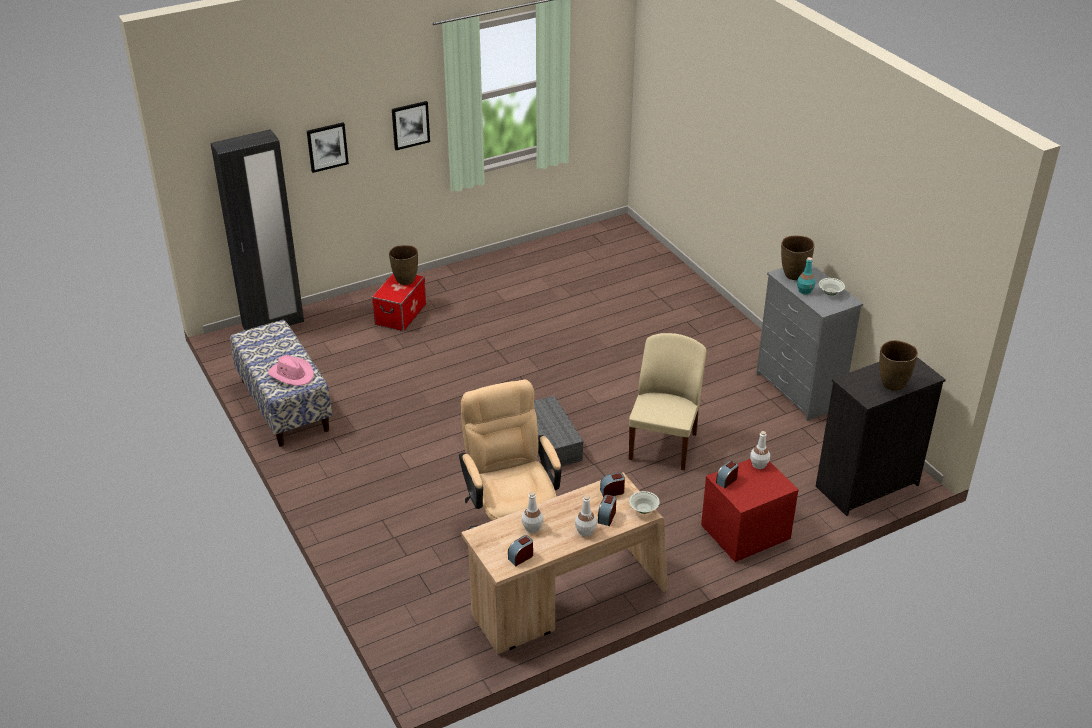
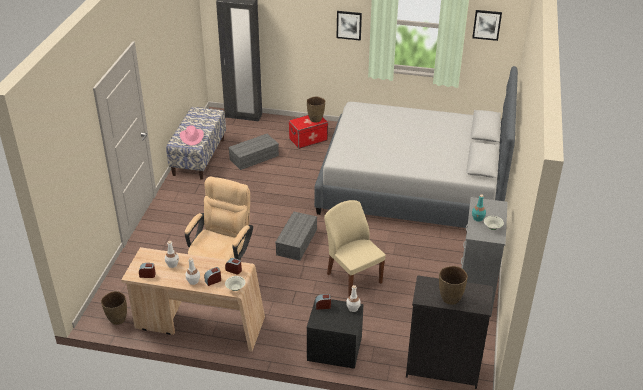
camera: 40 degrees right, 0 degrees up
(327, 147) = (292, 21): picture -> picture (487, 24)
(360, 368) = (254, 157): none -> grey storage box
(595, 311) = (413, 187): none -> grey bed
(663, 445) = (353, 277): beige chair -> beige chair turned 90 degrees counterclockwise
(745, 533) = (334, 349): red nightstand -> black nightstand
(794, 275) = (484, 206): brown vase -> brown vase (117, 319)

